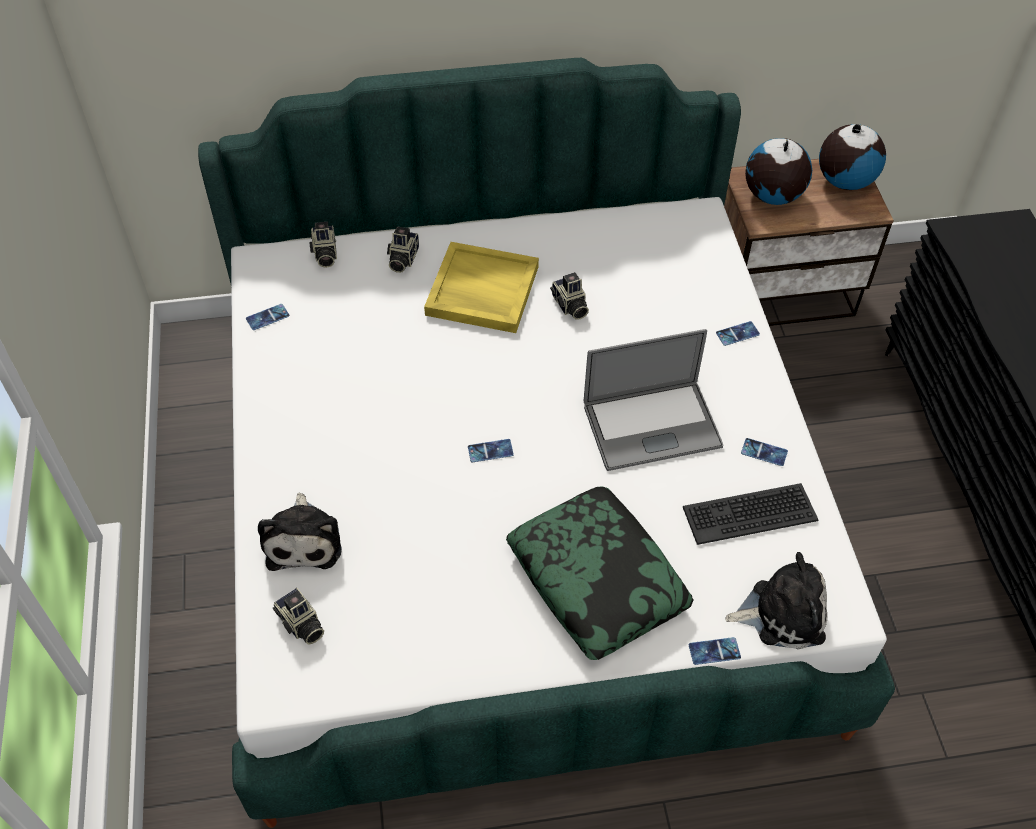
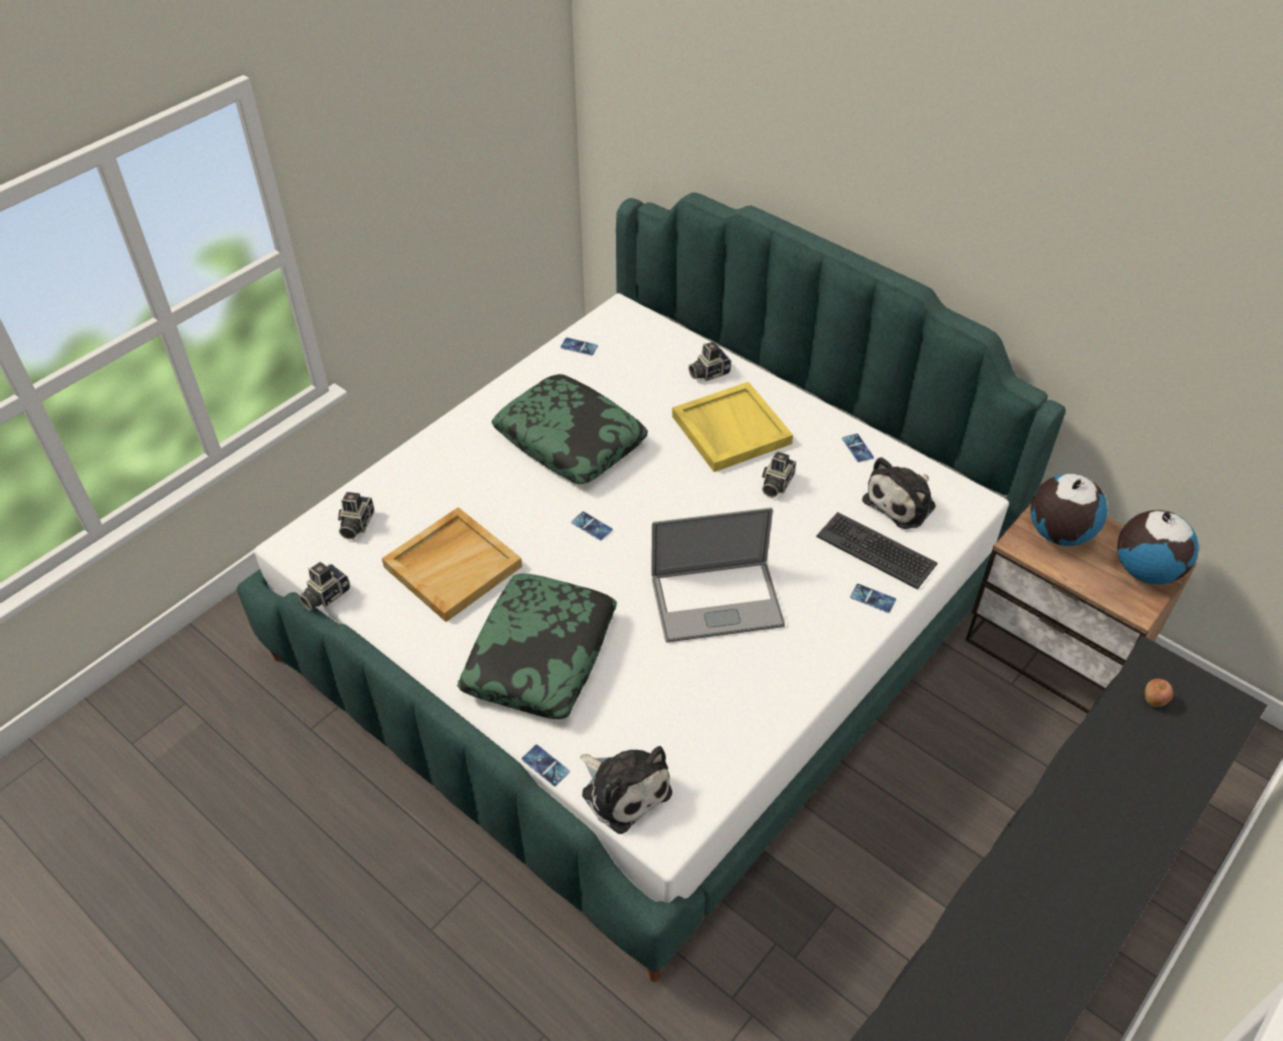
camera: 50 degrees right, 5 degrees down
(304, 539) = (421, 482): plush toy -> plush toy (902, 502)
(324, 254) = (665, 335): camera -> camera (325, 595)
(374, 398) = (571, 439): none -> pillow
(433, 579) = (453, 566): none -> beige tray
(652, 425) = (716, 601): laptop -> laptop turned 45 degrees counterclockwise
(749, 513) = (698, 712): keyboard -> keyboard (876, 550)
(764, 452) = (769, 687): phone -> phone (857, 448)
(983, 255) = (1153, 700): none -> apple

